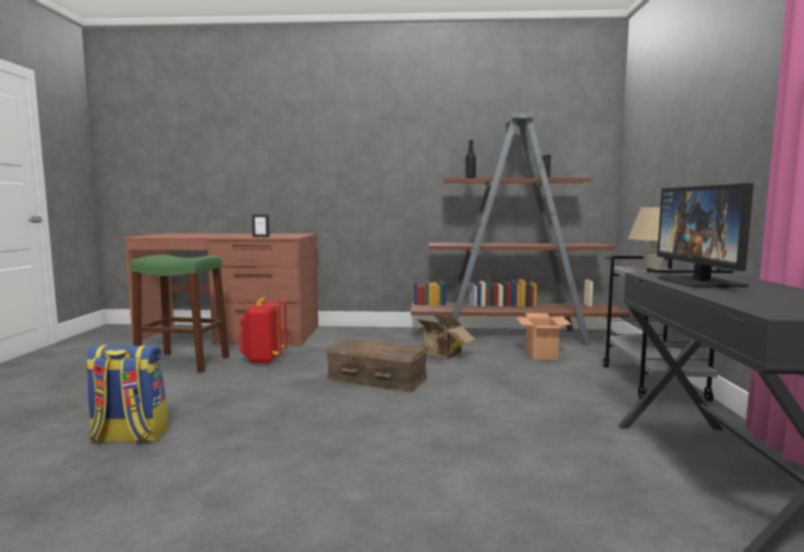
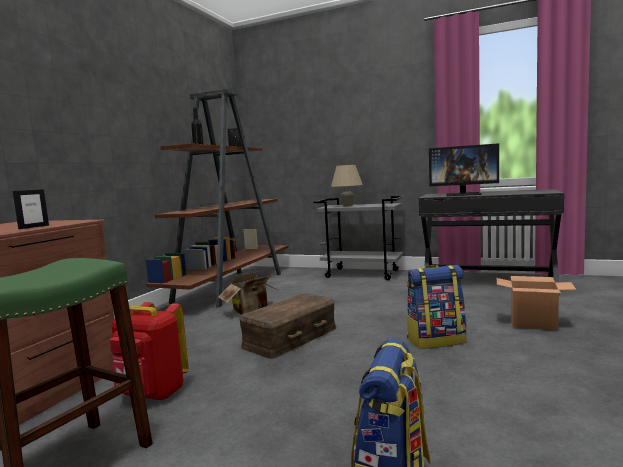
camera: 70 degrees left, 0 degrees up
(394, 442) = (436, 340): none -> backpack
(541, 354) = (286, 286): cardboard box -> cardboard box (534, 323)

